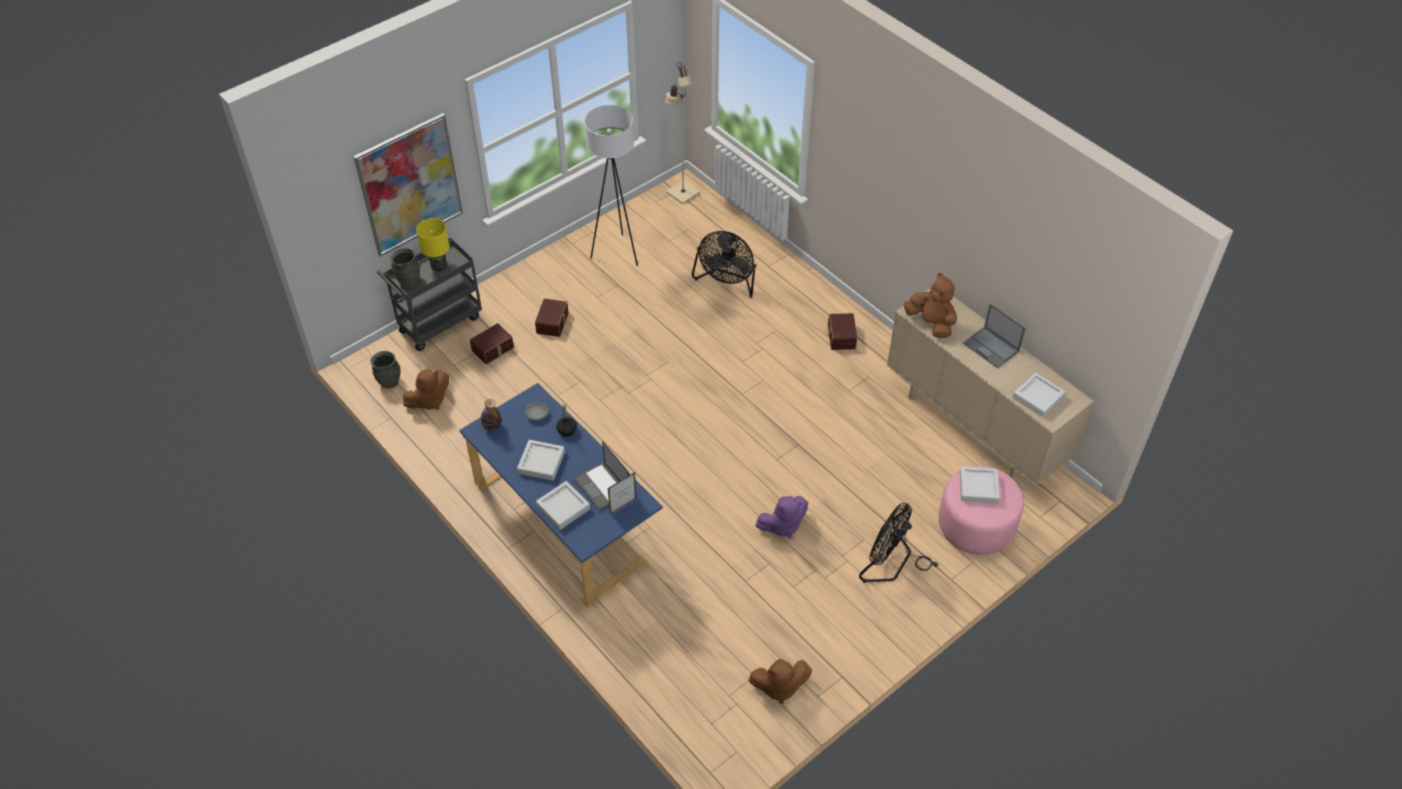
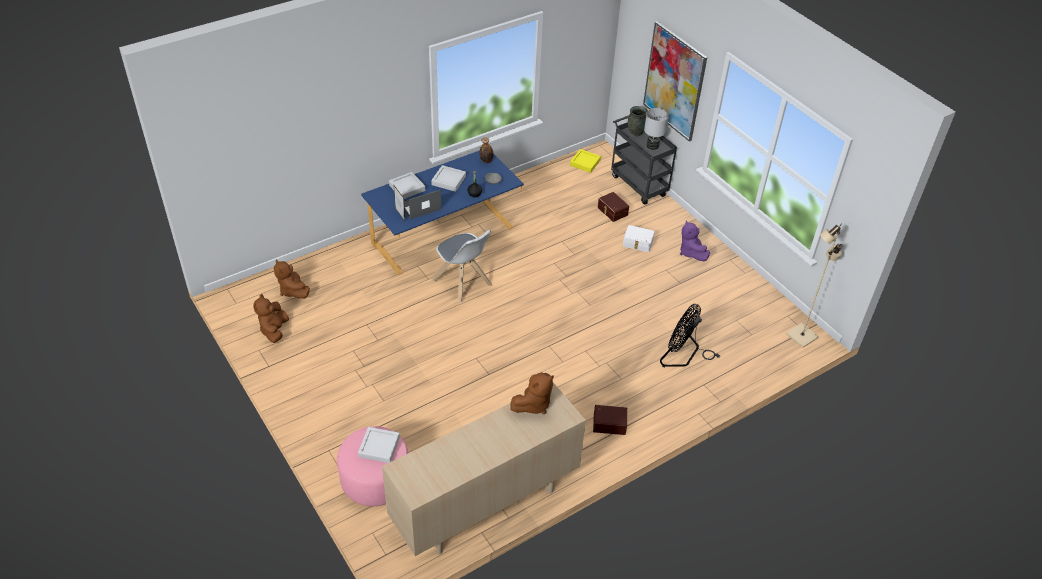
camera: 95 degrees right, 5 degrees down
(389, 382) = (585, 163): grey vase -> yellow tray
(429, 400) = (565, 180): brown plush toy -> brown plush toy (293, 291)
(438, 265) = (652, 145): yellow table lamp -> grey table lamp
(553, 323) = (637, 243): brown storage box -> white storage box
(617, 253) = (718, 285): white floor lamp -> none
(652, 488) = (463, 283): none -> chair
(782, 525) = (410, 352): purple plush toy -> purple plush toy (691, 252)
(893, 560) = (358, 416): black fan -> none
(992, 347) = (495, 444): laptop -> none
(1038, 397) = (426, 465): grey tray -> none

